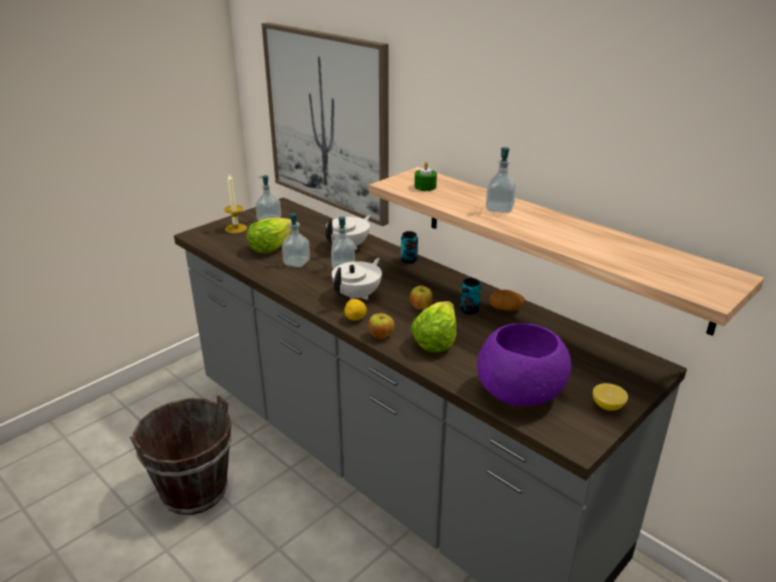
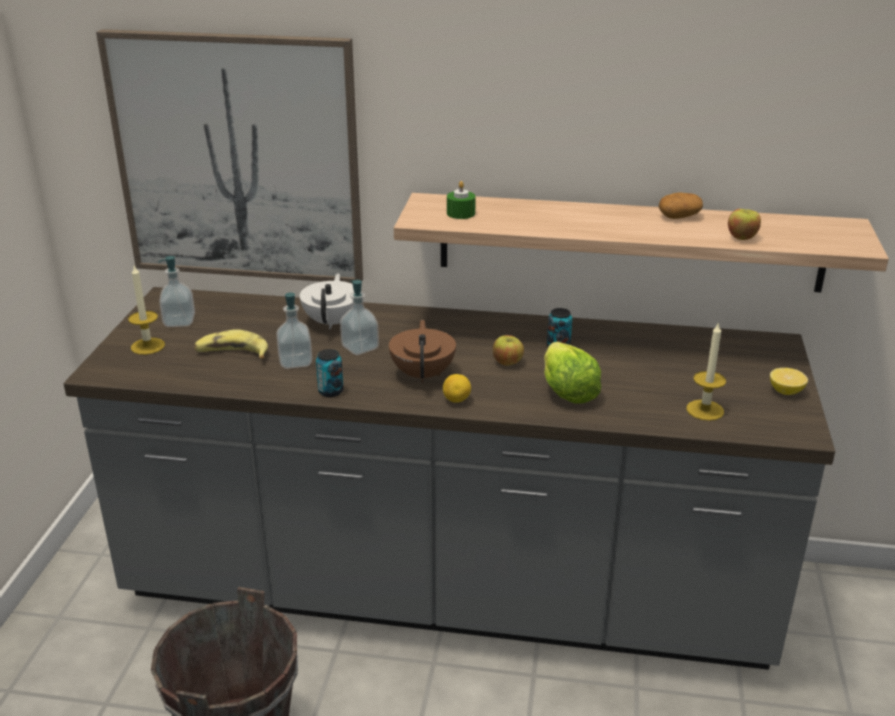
camera: 35 degrees left, 0 degrees up
(270, 246) = (232, 354): lettuce -> banana
(358, 295) = (423, 374): white teapot -> brown teapot
(381, 335) = (507, 407): apple -> apple (741, 237)
(409, 260) = (424, 316): can -> can (330, 391)
(499, 209) = (573, 217): soap dispenser -> none
(506, 308) = (590, 334): potato -> potato (679, 216)
(519, 393) = (705, 410): purple bowl -> candle

